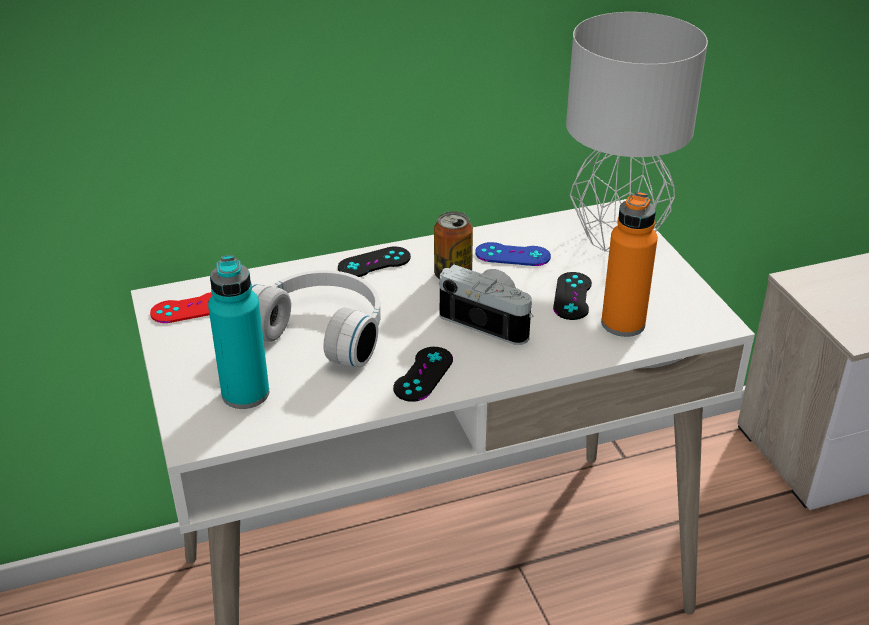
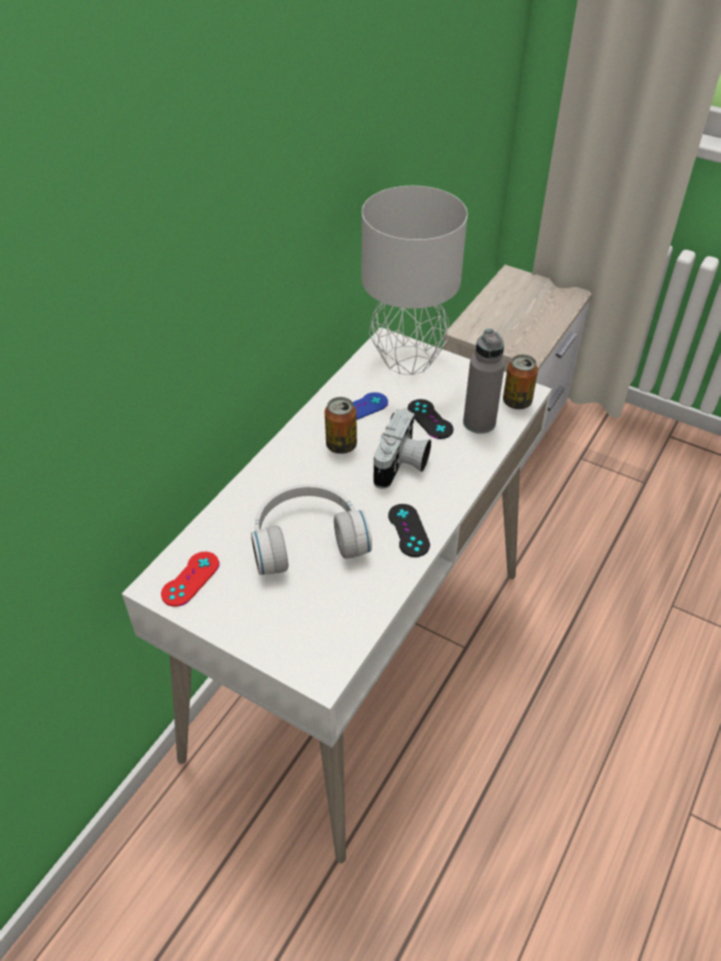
camera: 40 degrees left, 10 degrees up
(245, 394) = (314, 619): turquoise bottle -> none
(374, 262) = (277, 465): black game controller -> none
(490, 320) = (402, 465): camera -> camera turned 120 degrees clockwise
(623, 324) = (479, 422): orange bottle -> grey bottle
(693, 326) = (517, 402): none -> can

